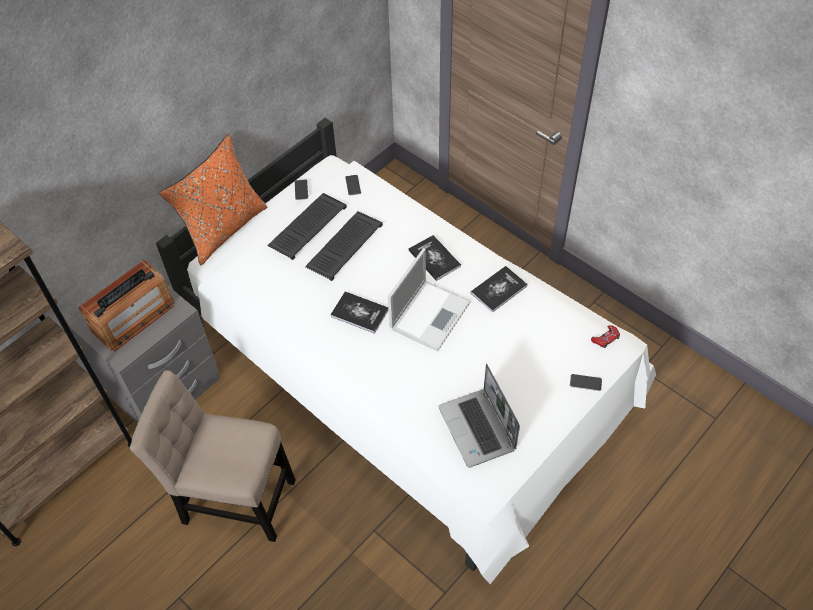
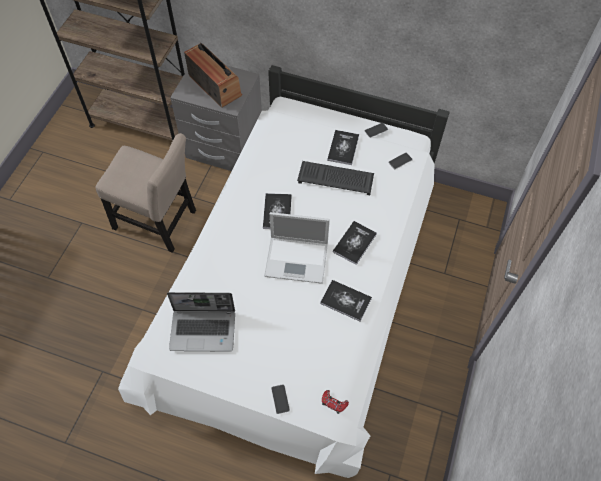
camera: 65 degrees right, 5 degrees up
(133, 318) = (215, 85): radio -> radio turned 150 degrees counterclockwise
(223, 229) = (316, 101): orange pillow -> none
(233, 498) = (158, 222): beige chair -> beige chair turned 120 degrees clockwise
(307, 226) = (343, 148): keyboard -> book
(478, 429) = (204, 330): laptop -> laptop turned 135 degrees counterclockwise

